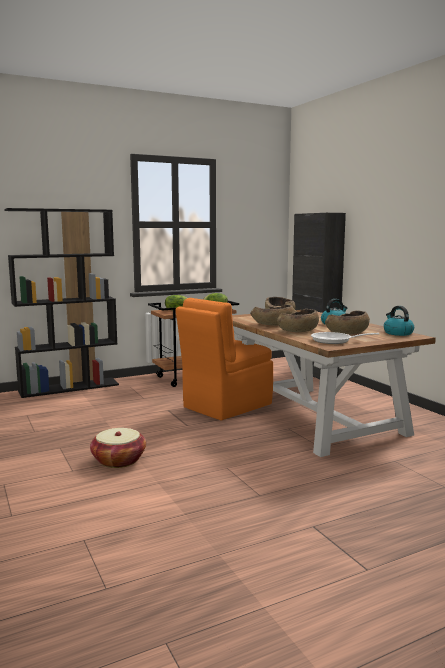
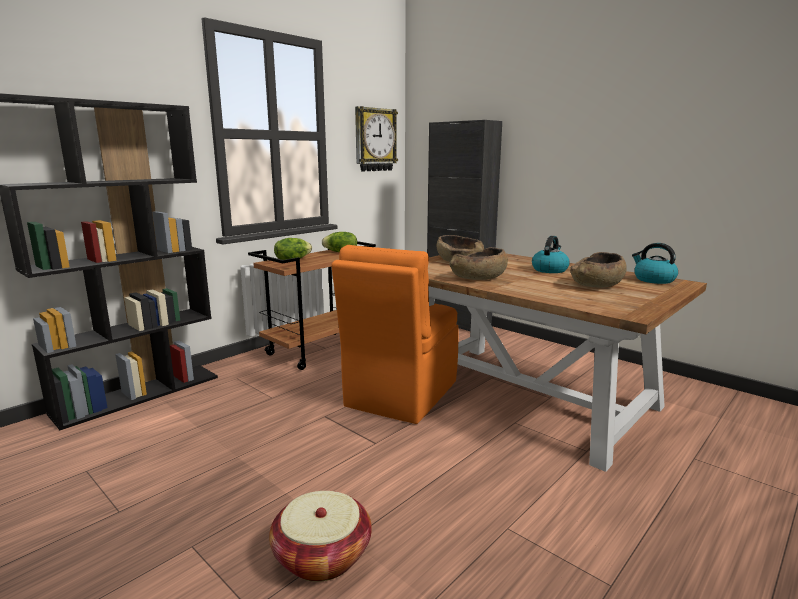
camera: 20 degrees left, 5 degrees up
(259, 226) = (375, 140): none -> wall clock
(298, 331) = (532, 287): brown bowl -> none
(335, 341) = (614, 302): frying pan -> none

